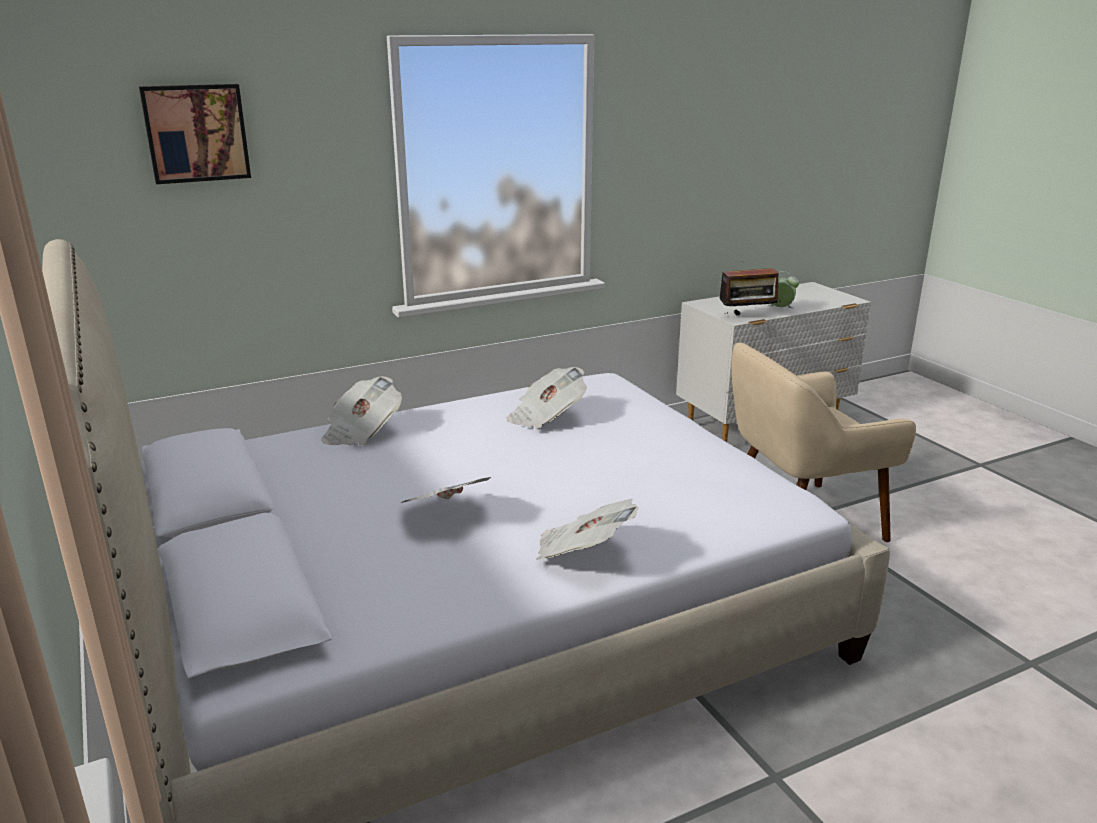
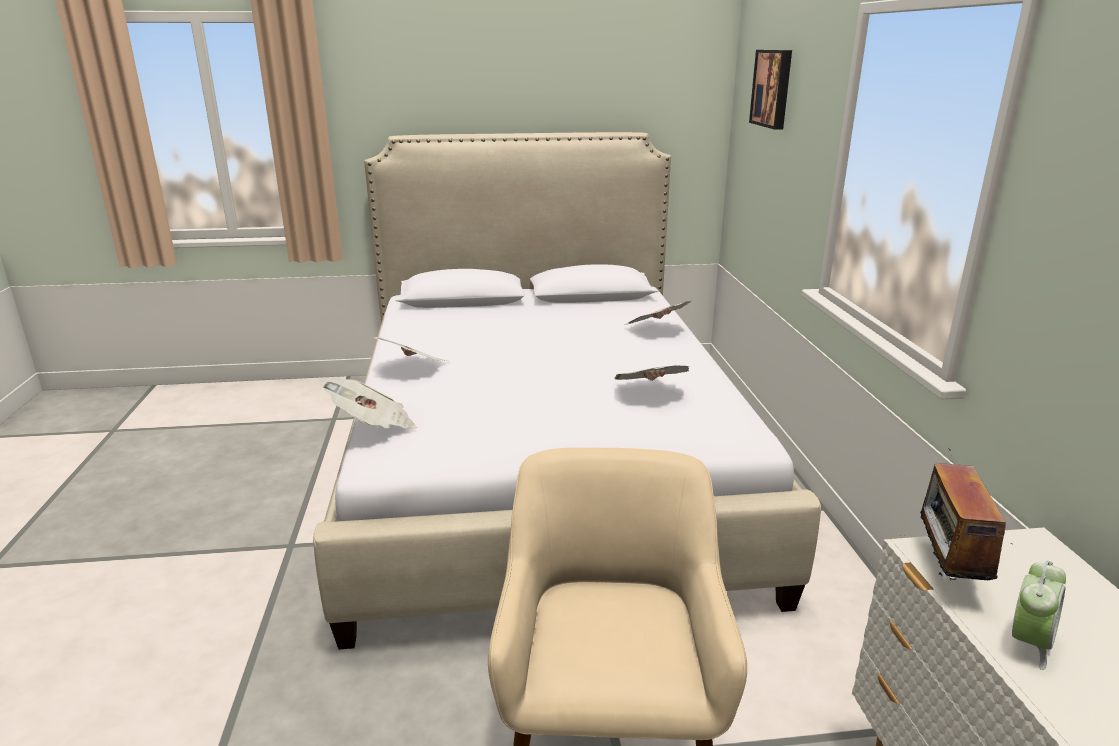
camera: 110 degrees right, 0 degrees up
(446, 513) = (505, 340): newspaper -> newspaper (373, 425)

